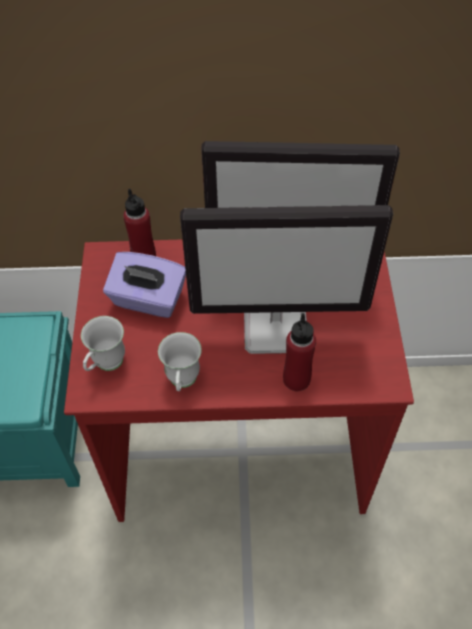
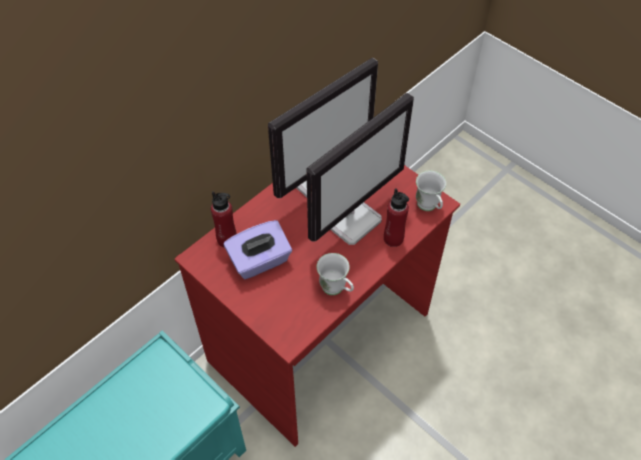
camera: 45 degrees left, 0 degrees up
(106, 365) = (281, 317): white mug -> white mug (429, 208)

